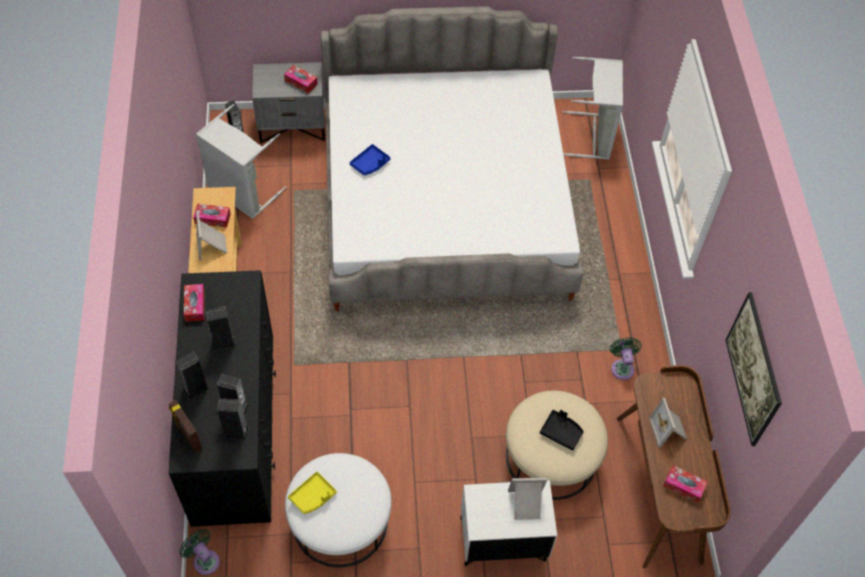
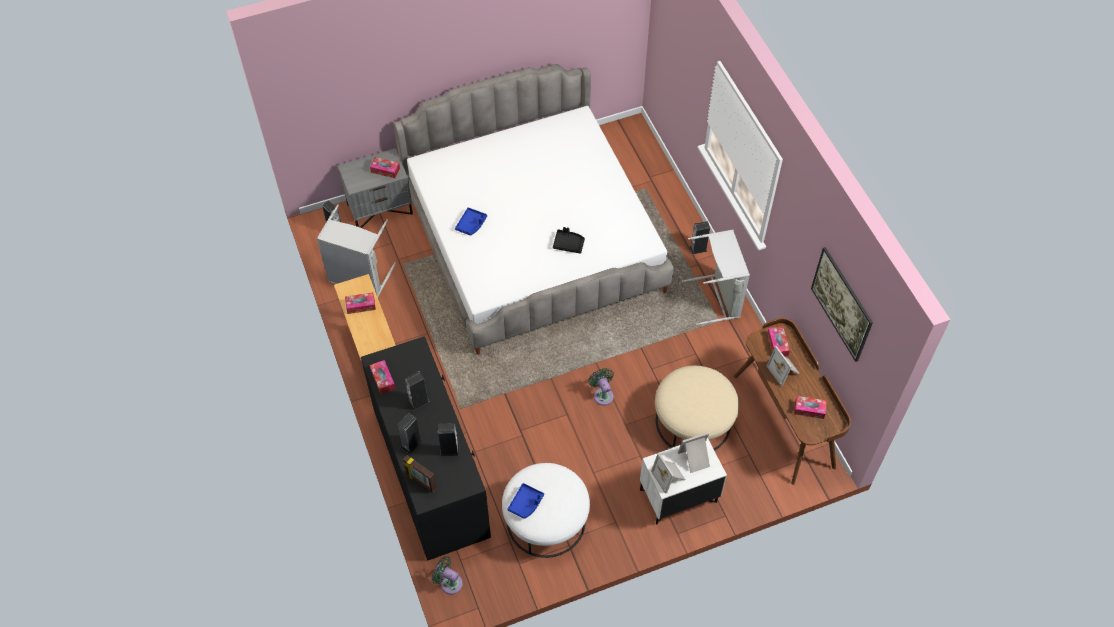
camera: 15 degrees left, 0 degrees up
(212, 246) = (370, 328): picture frame -> picture frame (669, 476)
(236, 431) = (457, 467): speaker -> speaker (698, 248)
(313, 496) = (526, 503): yellow tray -> blue tray
(561, 432) = (700, 397): black tray -> black tray (568, 244)
(593, 136) = (636, 151): grey laundry basket -> grey laundry basket (717, 298)
(622, 367) = (724, 335): green fan -> green fan (602, 394)
(671, 396) = (777, 344): none -> tissue box

